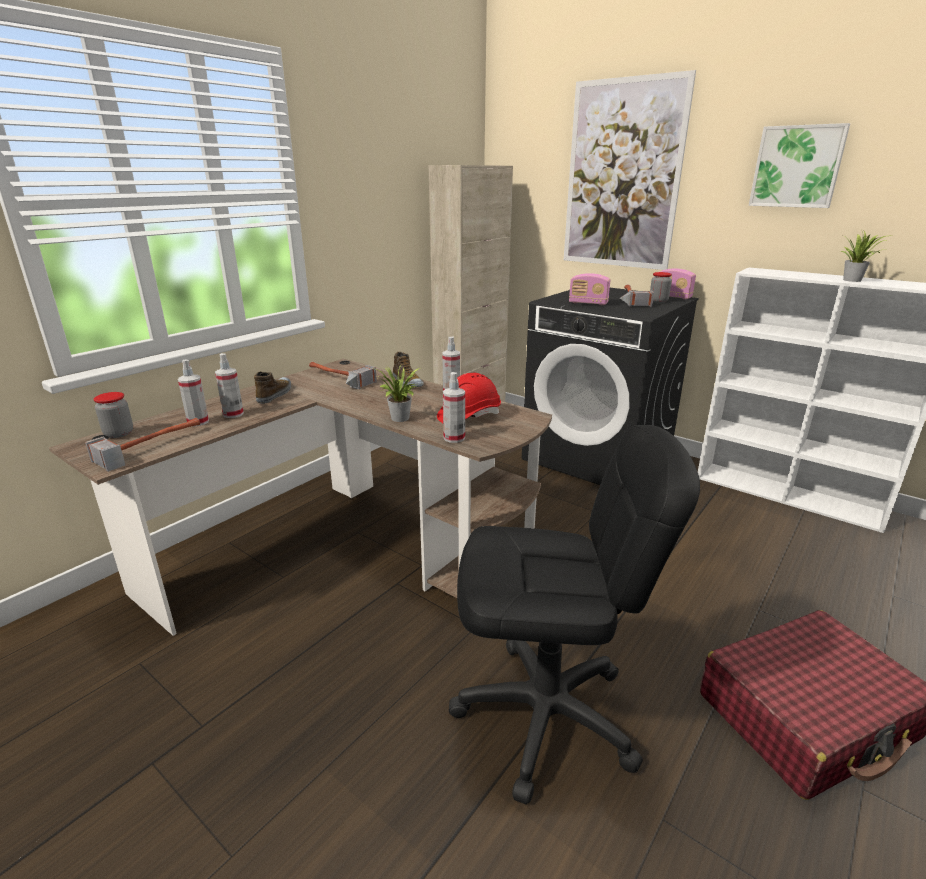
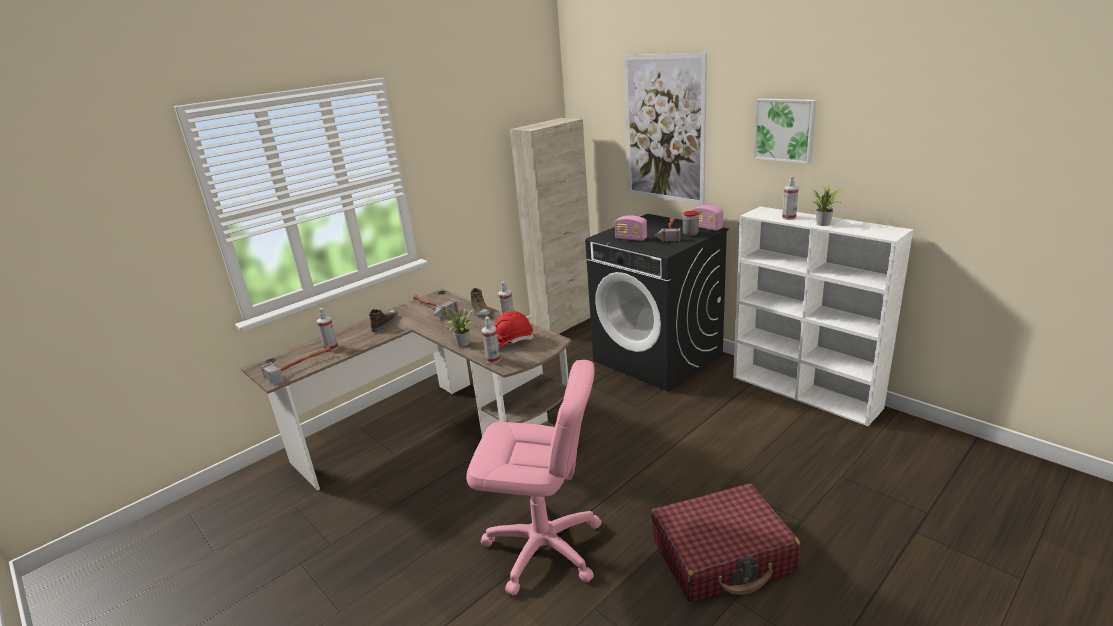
camera: 10 degrees right, 0 degrees up
(119, 433) = (281, 357): jar -> none
(233, 414) = (354, 341): spray bottle -> spray bottle (789, 218)
(546, 716) = (543, 548): black office chair -> pink office chair

